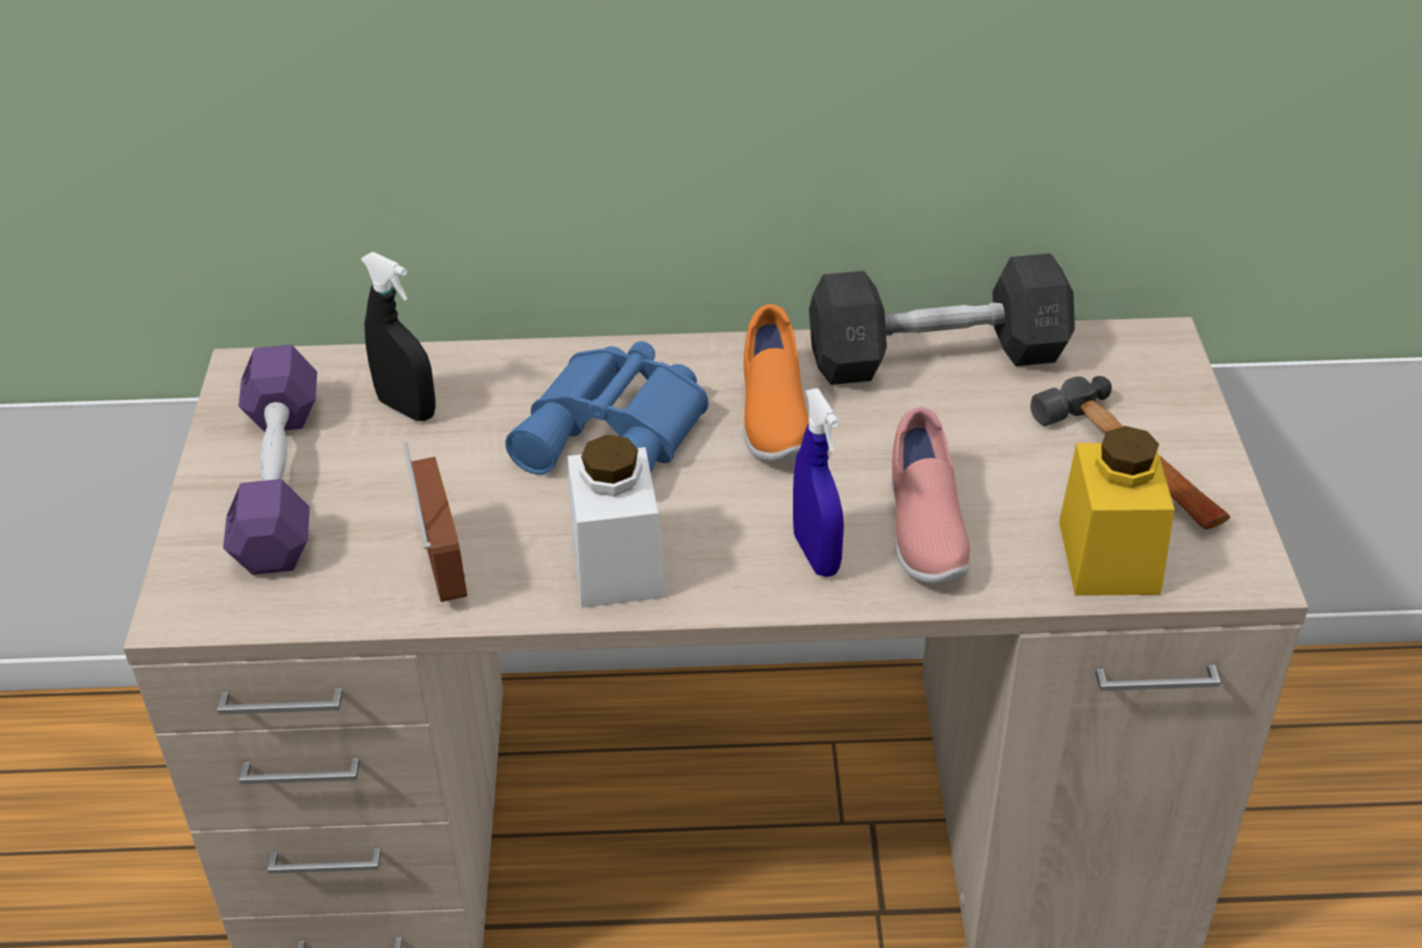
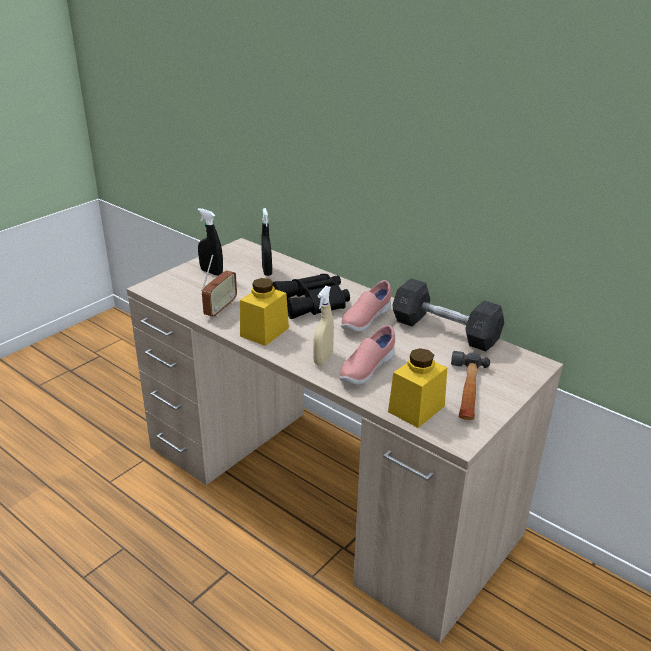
camera: 40 degrees right, 10 degrees down
(279, 481) = (211, 272): purple dumbbell -> black spray bottle
(618, 434) = (313, 303): blue binoculars -> black binoculars
(618, 565) = (264, 332): white jar -> yellow jar
(772, 417) = (365, 320): orange shoe -> pink shoe
(816, 555) = (323, 359): blue spray bottle -> beige spray bottle

